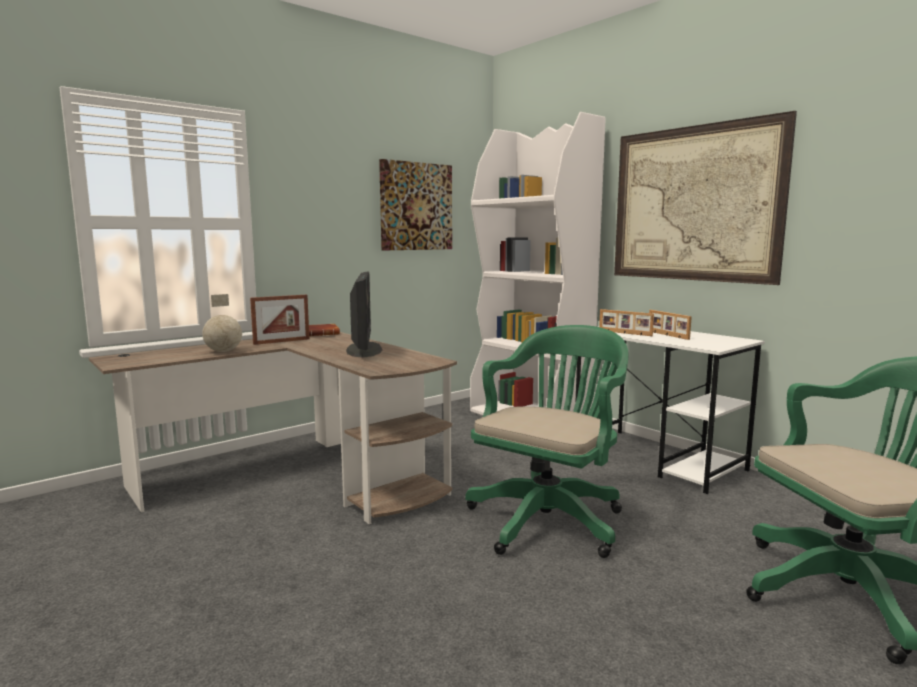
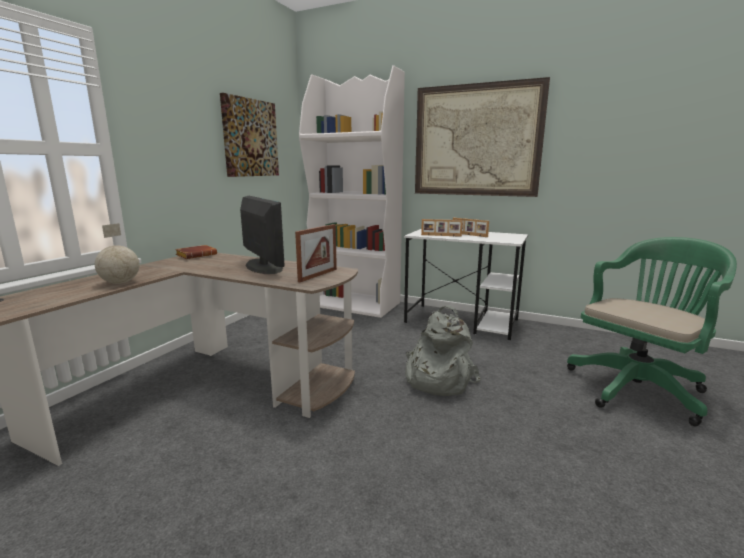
camera: 25 degrees left, 5 degrees up
(281, 341) = (168, 266): picture frame -> picture frame (318, 275)
(549, 518) = (436, 379): green office chair -> grey backpack

